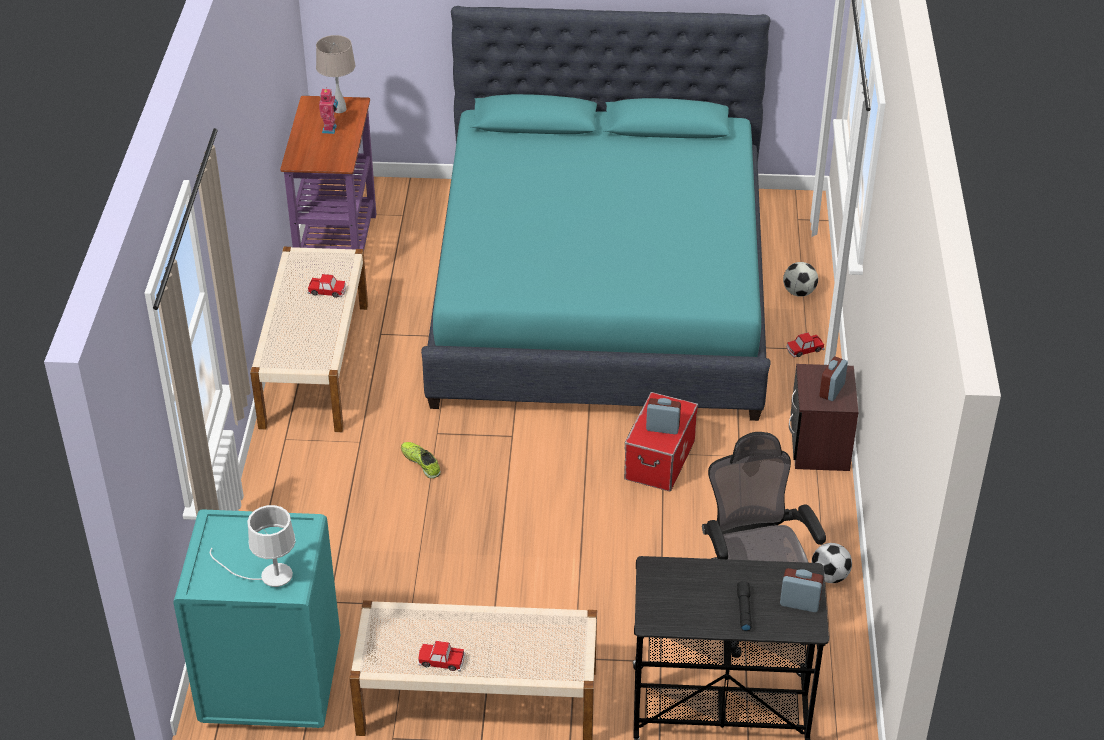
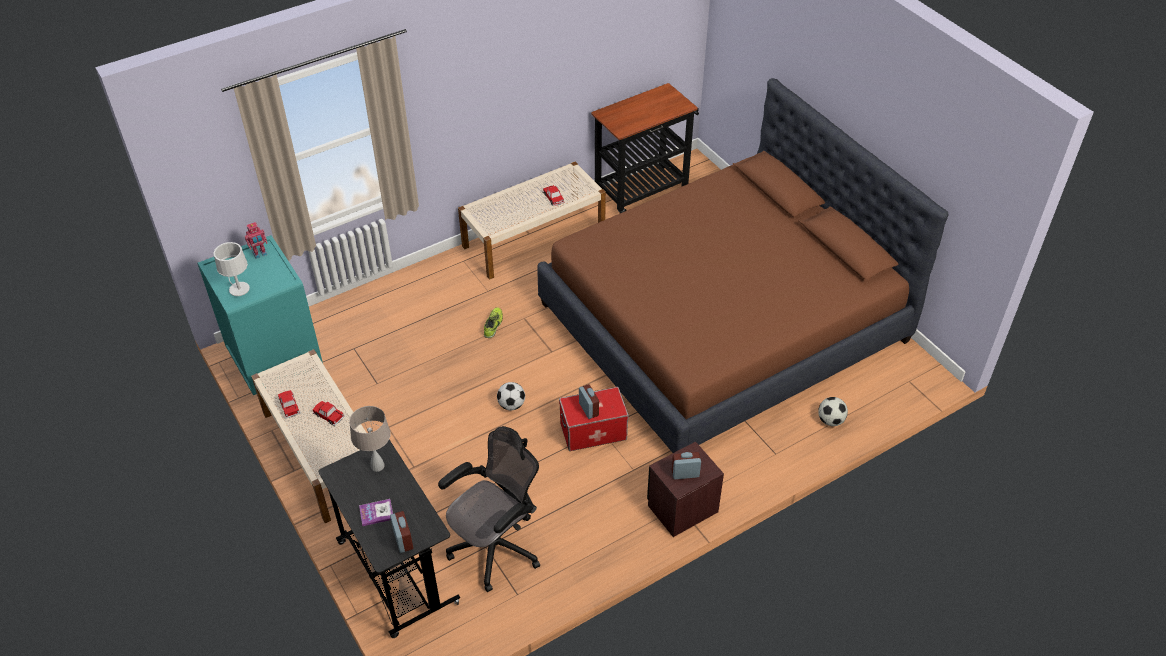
camera: 55 degrees right, 5 degrees up
(330, 129) = (649, 110): toy robot -> toy robot (260, 254)
(337, 246) = (642, 190): purple cart -> black cart
(339, 109) = (672, 103): beige table lamp -> beige table lamp (377, 466)
(600, 292) = (722, 322): turquoise bed -> brown bed
(743, 609) = (376, 513): black flashlight -> book
(804, 349) = (773, 452): toy car -> toy car (328, 415)
(829, 576) = (560, 574): football -> football (511, 405)

